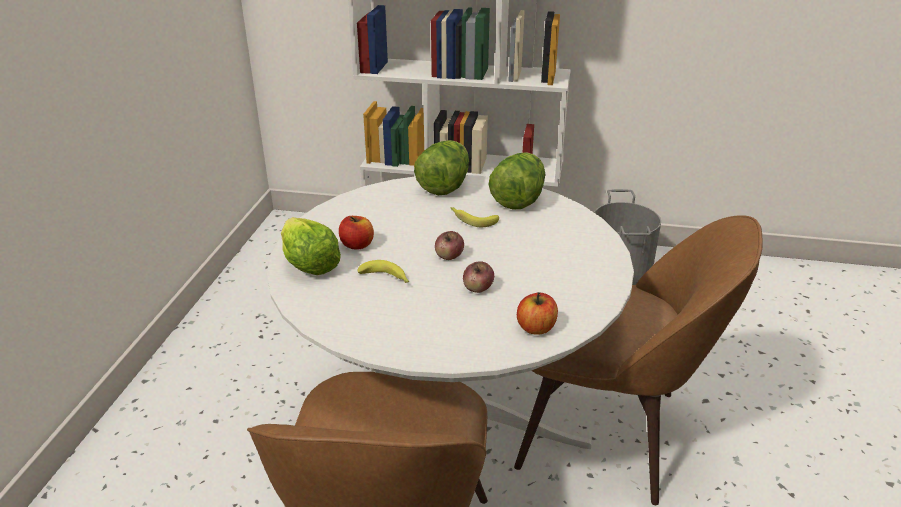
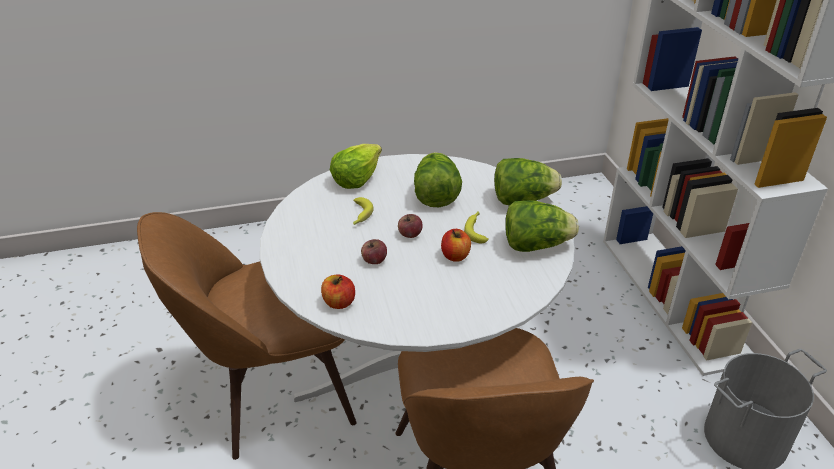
camera: 65 degrees right, 5 degrees up
(357, 245) = (394, 189): apple -> apple (455, 256)
(394, 225) = (435, 196): none -> lettuce

